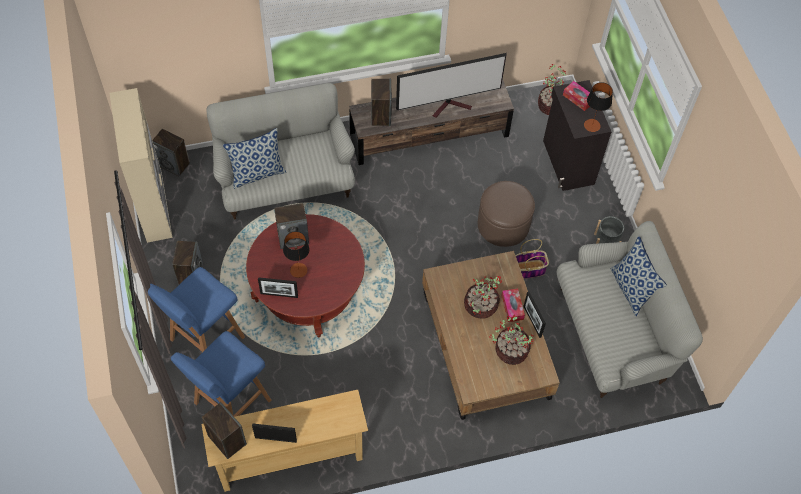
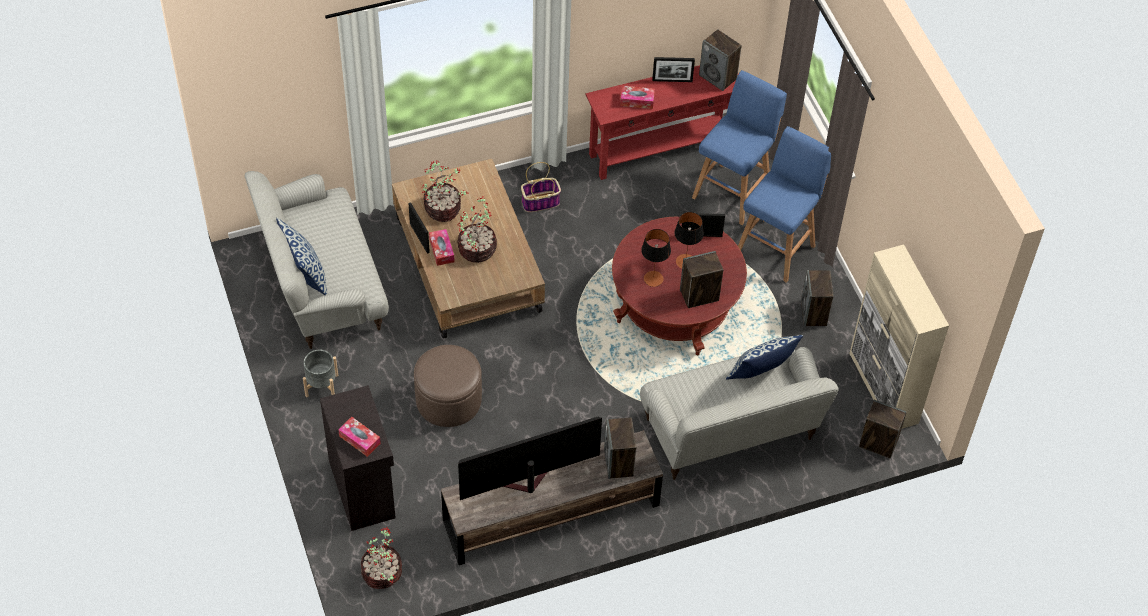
camera: 175 degrees right, 5 degrees down
(290, 459) = (660, 149): beige console table -> red console table
(316, 415) = (637, 101): none -> tissue box
(528, 270) = (418, 348): basket -> basket (541, 202)
(592, 125) = (344, 404): table lamp -> table lamp (653, 278)

